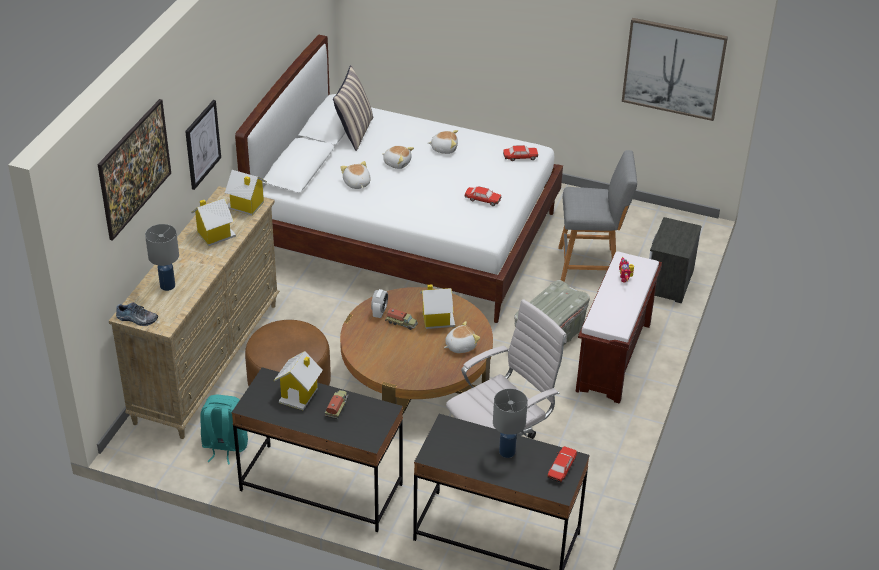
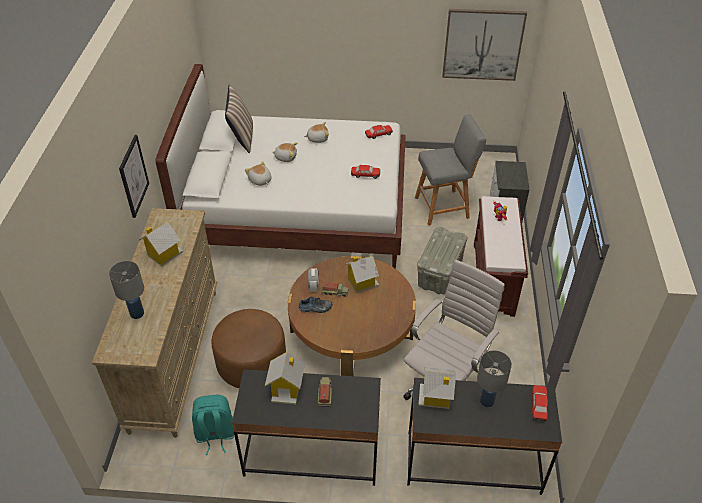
camera: 15 degrees left, 5 degrees up
(136, 319) = (118, 355): shoe -> shoe (315, 308)
(137, 187) = (90, 232): picture -> none
(246, 206) = (182, 221): toy house -> toy house (436, 397)
(460, 346) = (390, 302): plush toy -> none

